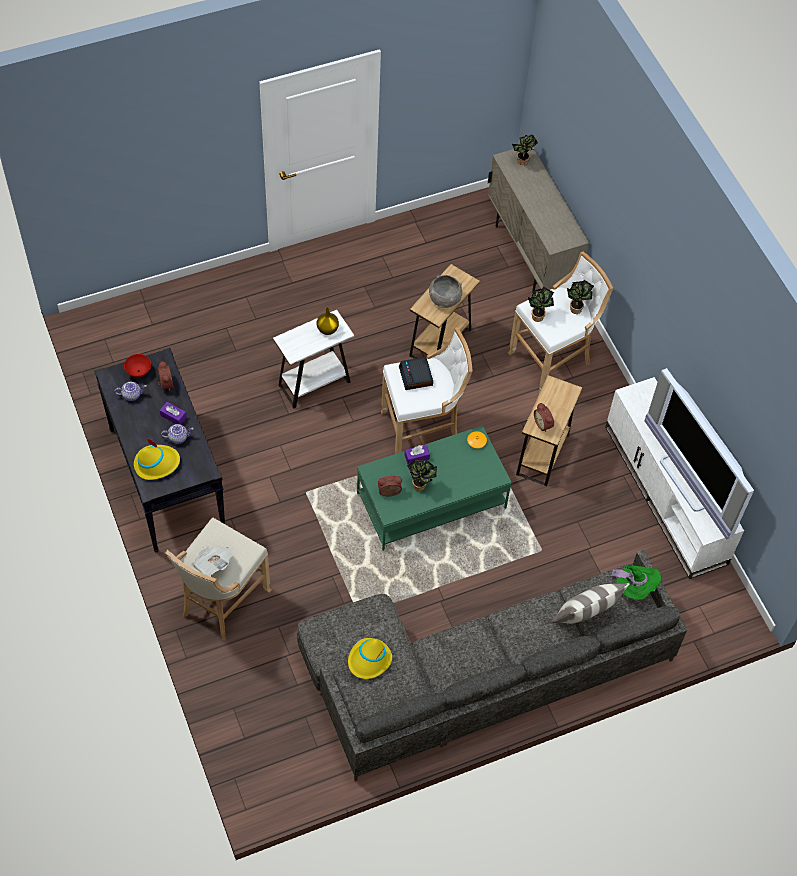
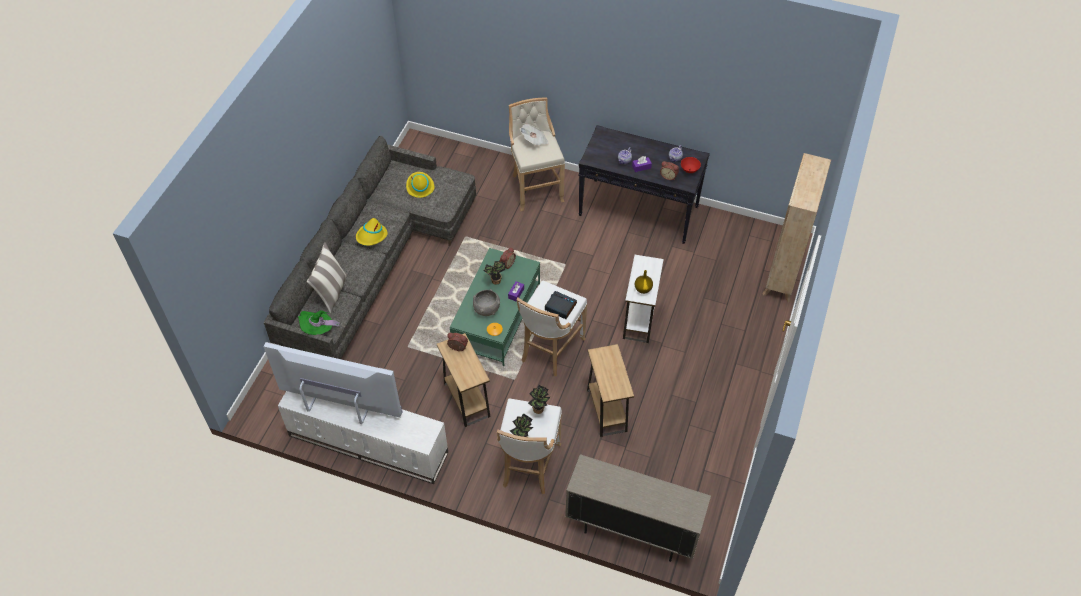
camera: 135 degrees right, 5 degrees down
(144, 306) = (782, 274): none -> beige bookcase
(157, 463) = (616, 143): yellow hat -> yellow hat (371, 236)
(444, 300) = (606, 368): grey bowl -> grey bowl (486, 309)
(522, 162) = (685, 510): potted plant -> none

